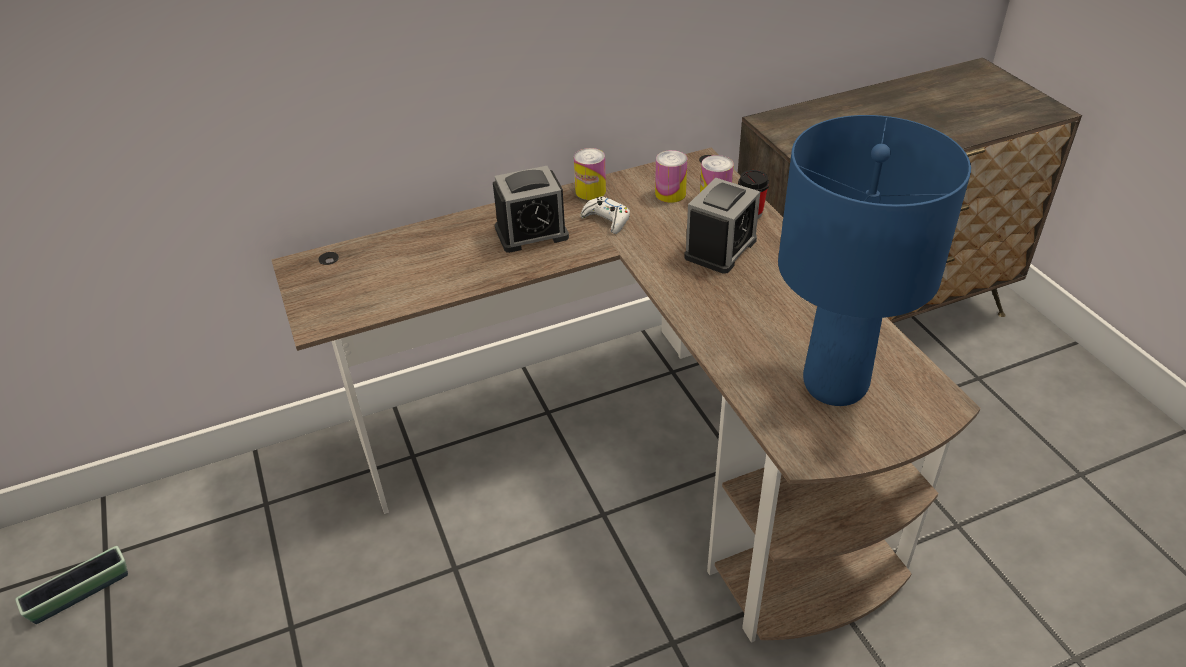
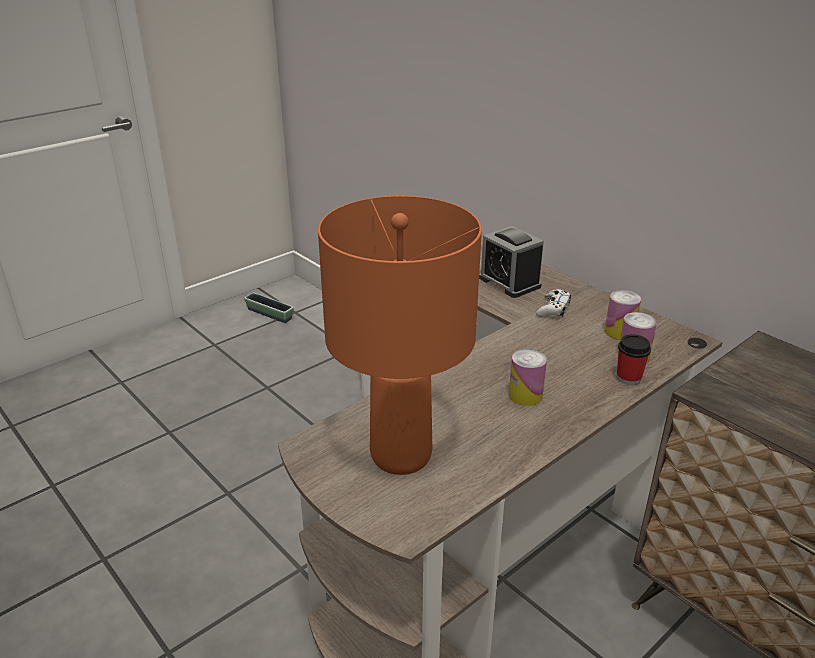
camera: 70 degrees right, 10 degrees down
(590, 191) = (587, 295): can -> can (525, 395)
(720, 249) = (557, 369): alarm clock -> none
(835, 385) = (399, 455): blue table lamp -> orange table lamp

